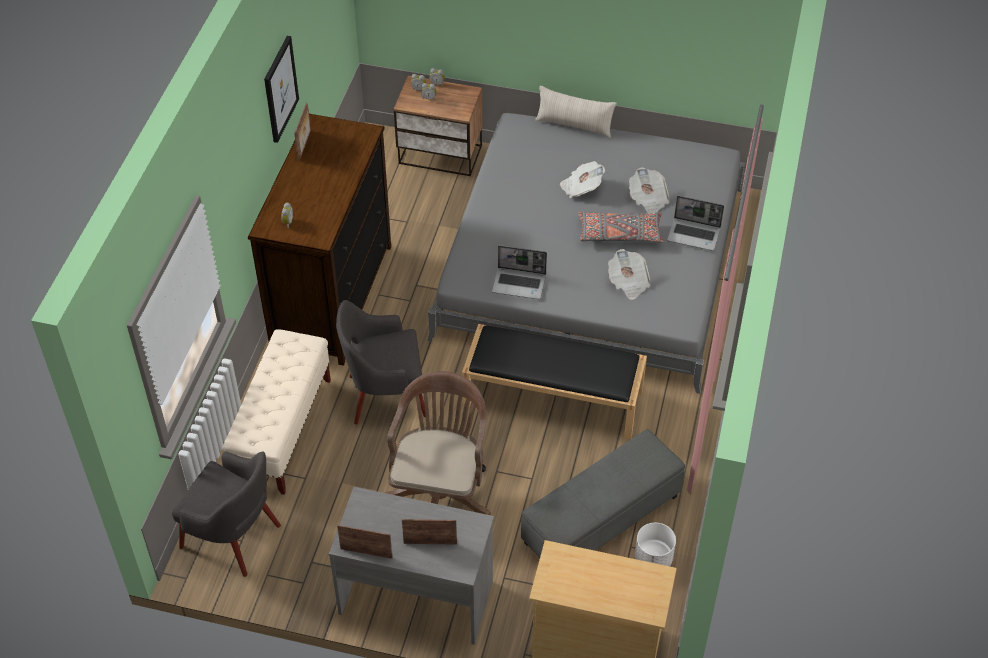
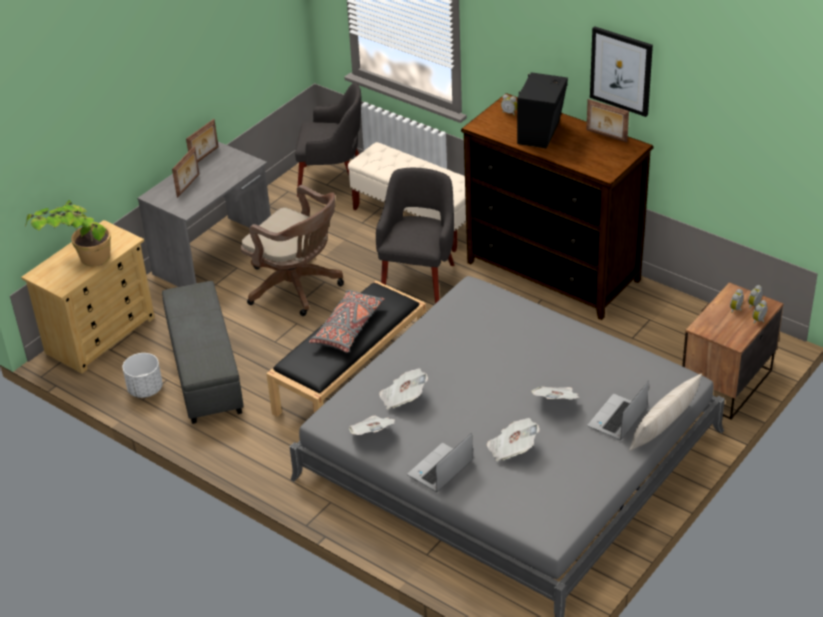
camera: 115 degrees right, 10 degrees down
(232, 537) = (333, 181): grey armchair -> grey armchair turned 135 degrees counterclockwise
(316, 190) = (541, 133): none -> black speaker
(519, 284) = (446, 325): laptop -> laptop (617, 419)
(612, 582) = (79, 261): none -> potted plant
(619, 234) = (473, 412): grey pillow -> grey pillow (348, 328)
(681, 288) = (372, 434): none -> newspaper

